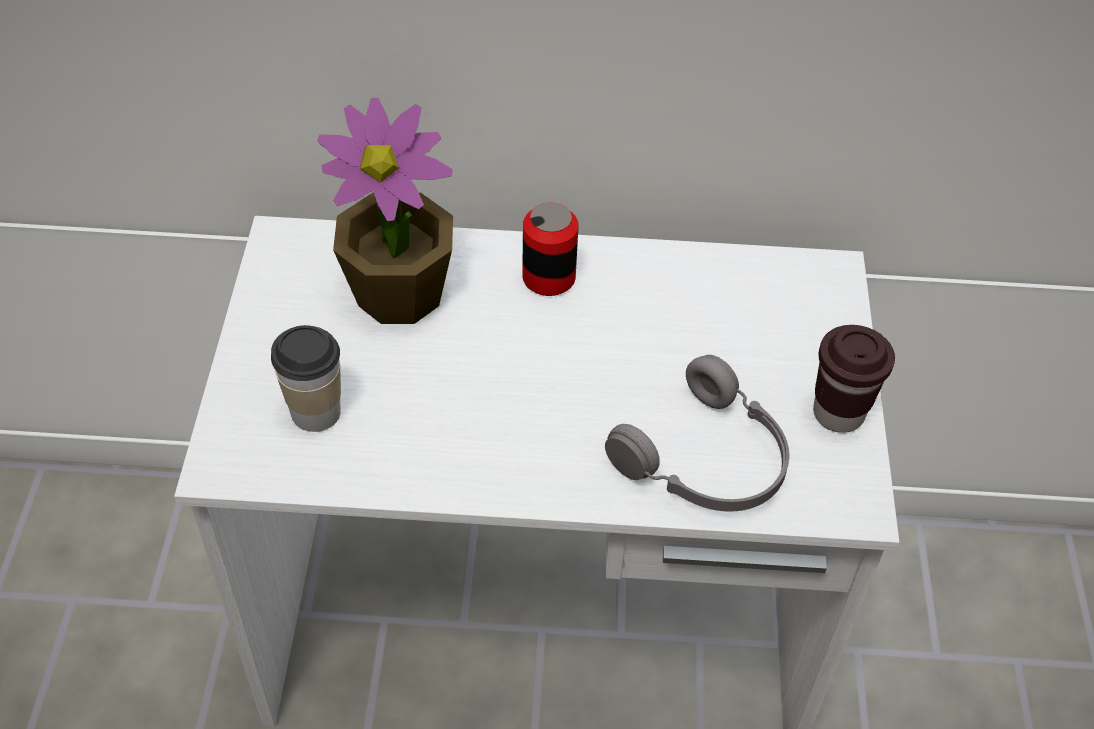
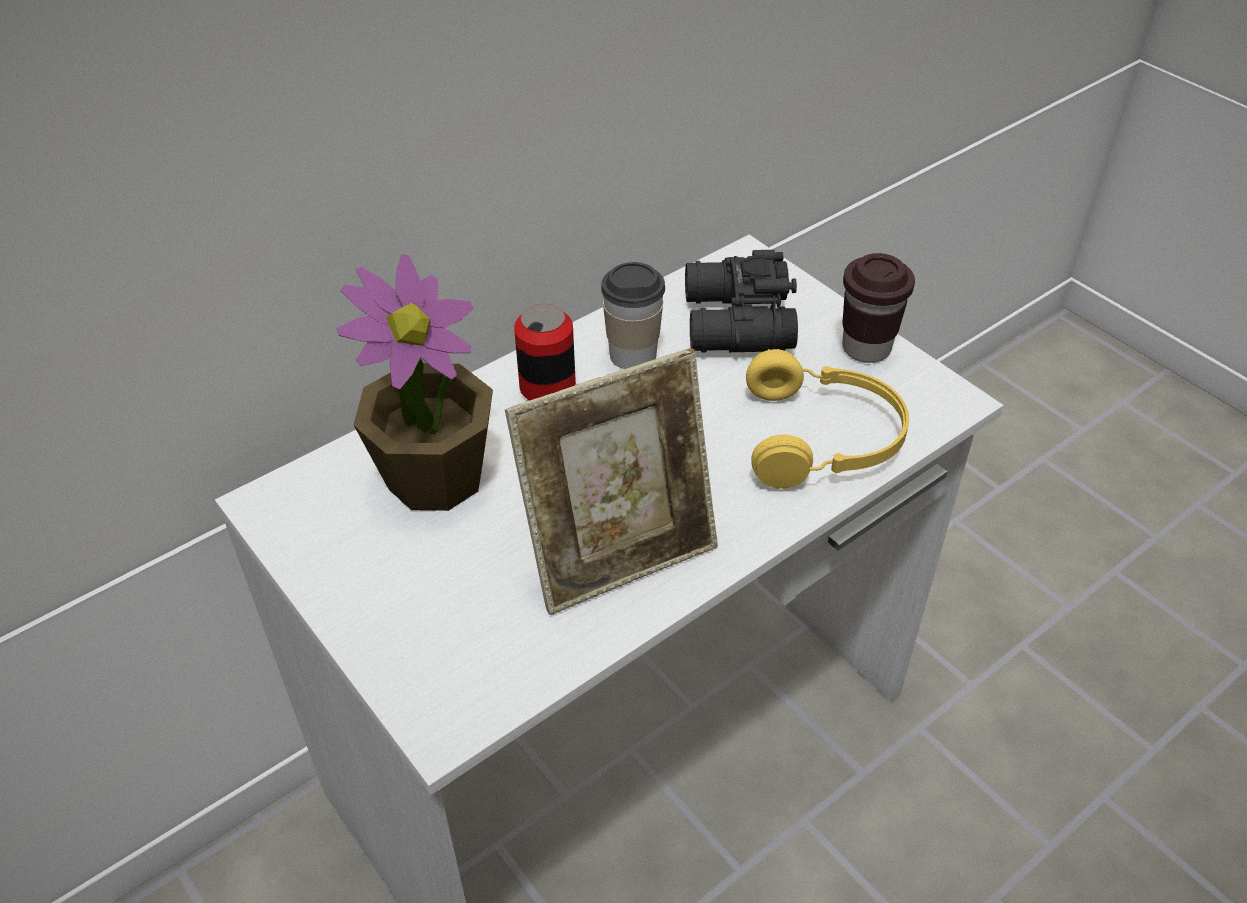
camera: 40 degrees left, 5 degrees down
(316, 412) = (477, 618): cup -> cup (633, 355)
(453, 438) = (620, 555): none -> picture frame
(707, 461) = (824, 438): grey headphones -> yellow headphones
(752, 320) = (734, 324): none -> black binoculars

